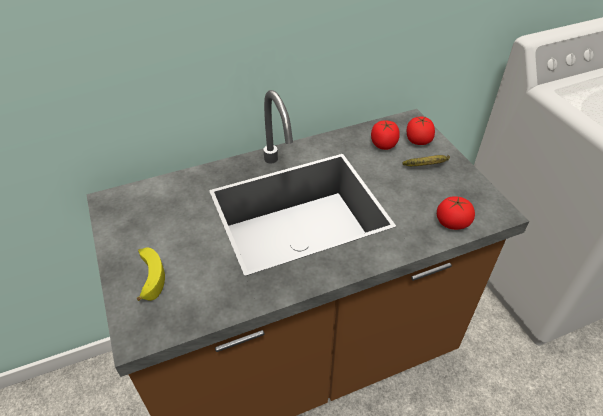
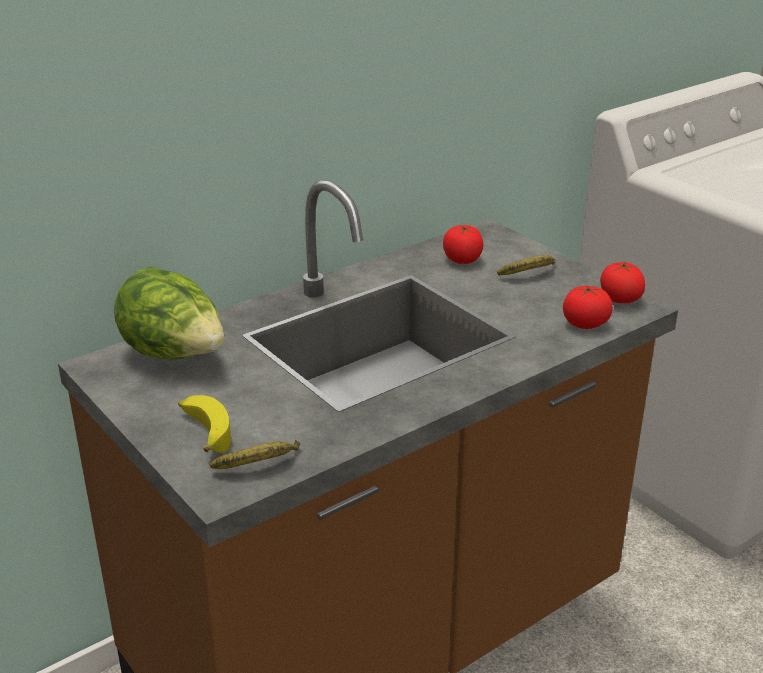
camera: 15 degrees left, 15 degrees down
(159, 201) = (175, 355): none -> lettuce
(172, 317) = (260, 465): none -> banana
(418, 140) = (506, 250): tomato -> tomato (619, 299)

